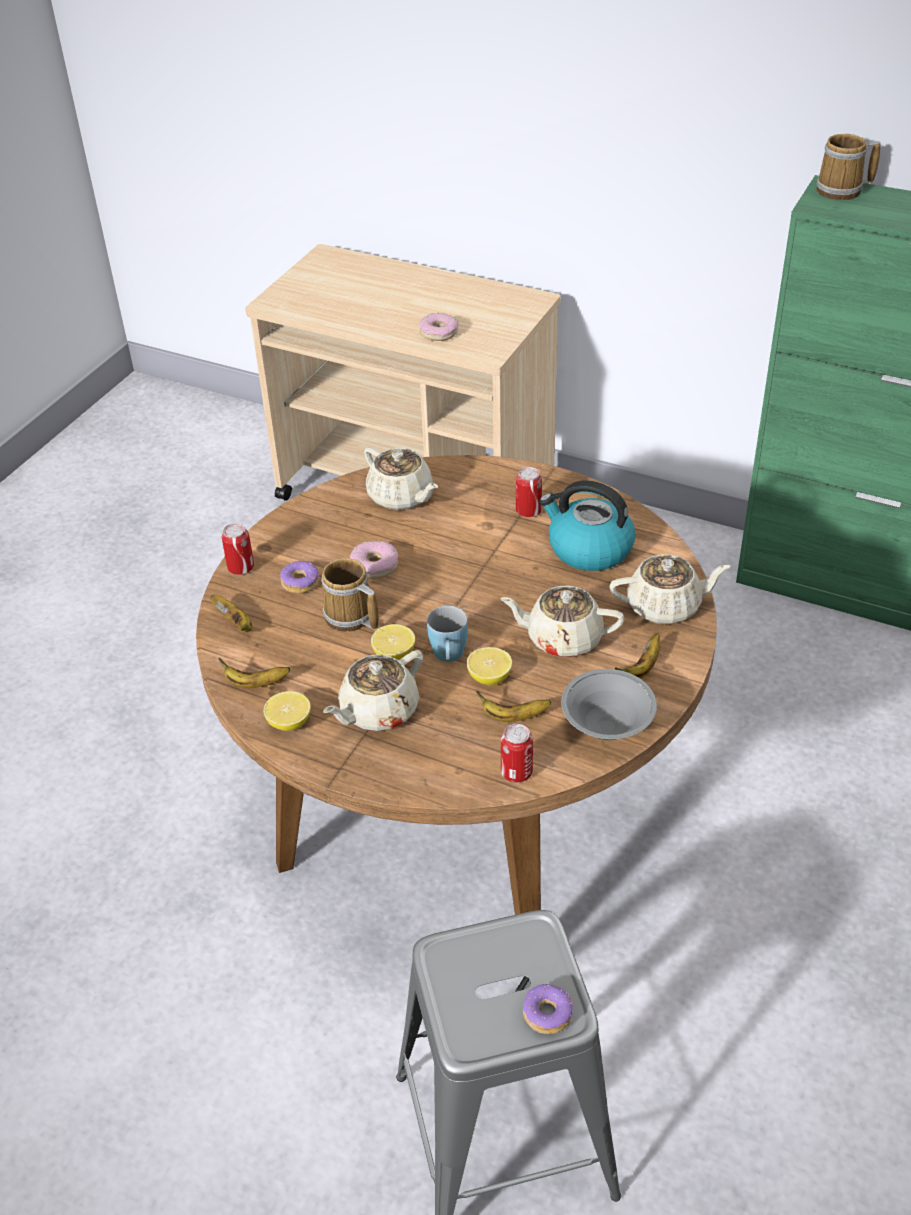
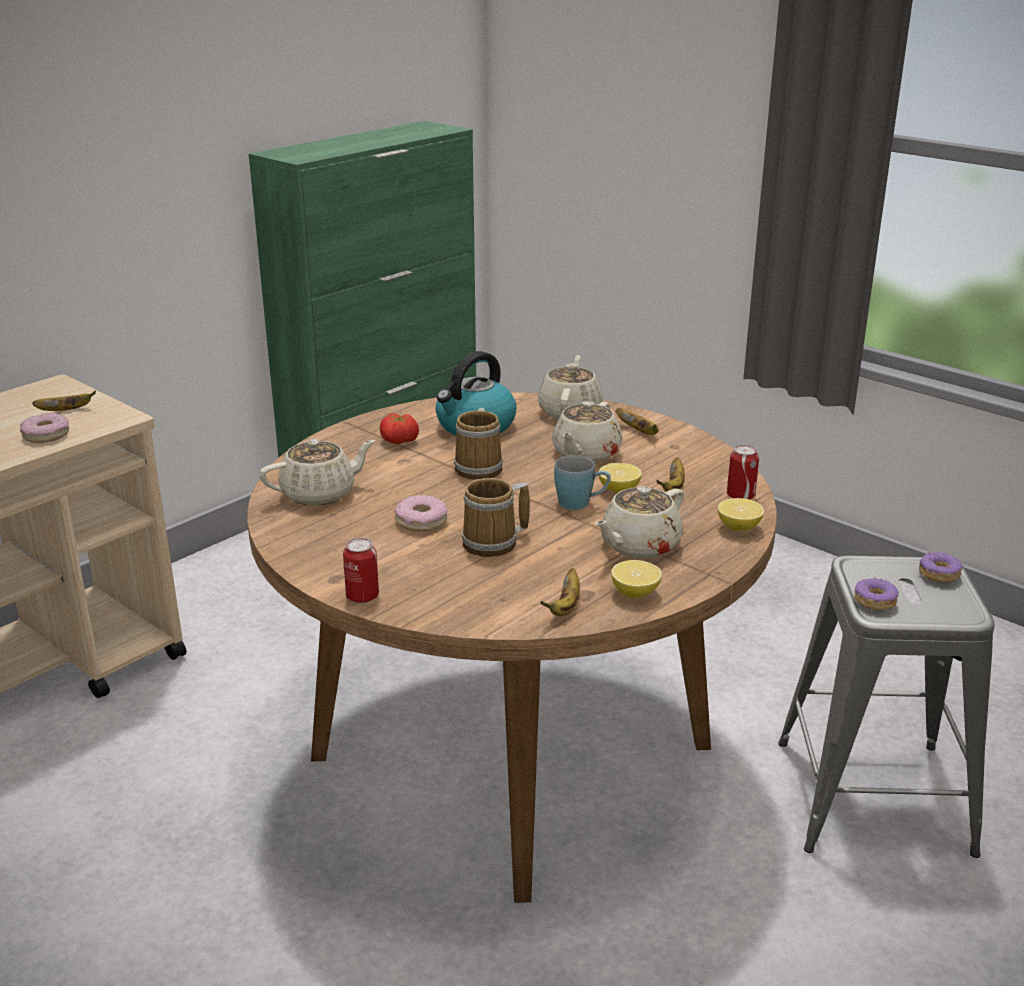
camera: 75 degrees left, 15 degrees down
(236, 623) = (458, 609): banana -> banana (66, 410)
(300, 582) = (417, 563): donut -> donut (874, 601)
(378, 711) = (639, 546): beige teapot -> beige teapot turned 75 degrees clockwise
(394, 654) = (563, 528): lemon -> lemon (739, 527)
(528, 511) = (399, 441): can -> tomato
(607, 727) = (701, 454): grey bowl -> none
(842, 190) = (287, 151): mug -> mug (480, 467)

